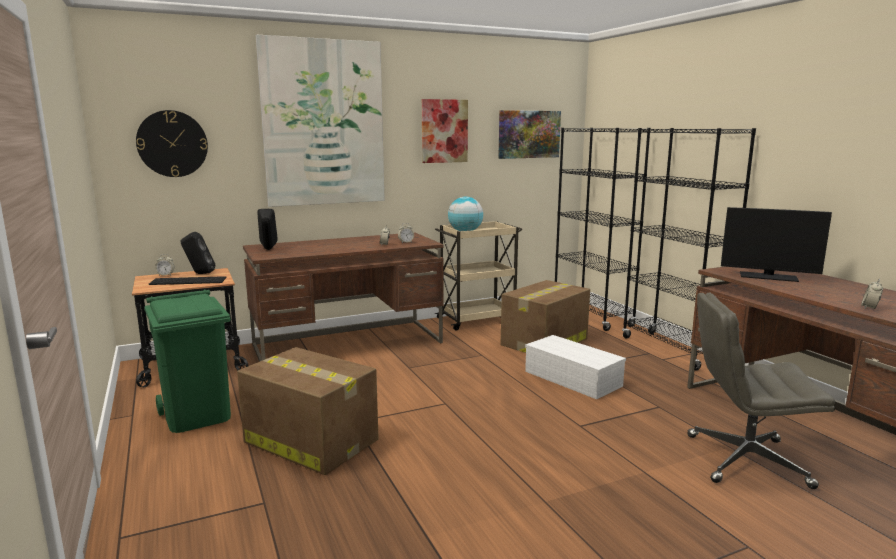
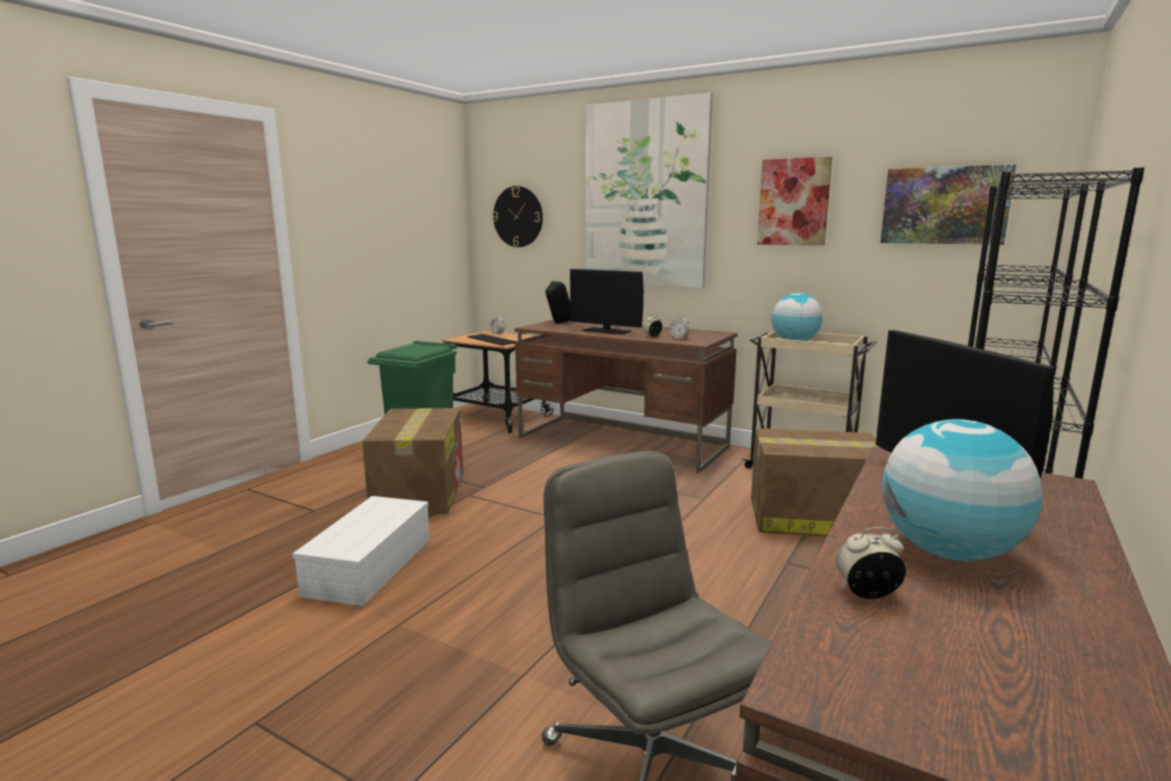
camera: 55 degrees right, 0 degrees up
(199, 273) = (516, 337): black speaker -> none
(336, 247) = (606, 331): none -> monitor
(574, 378) = (729, 565): white storage box -> white storage box (370, 567)
(833, 291) = (949, 552): none -> globe

